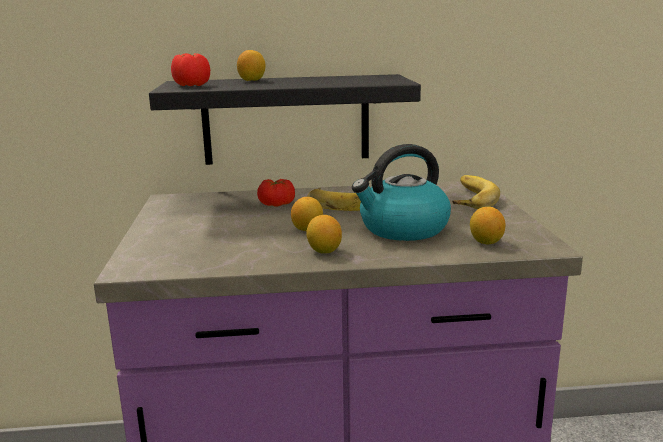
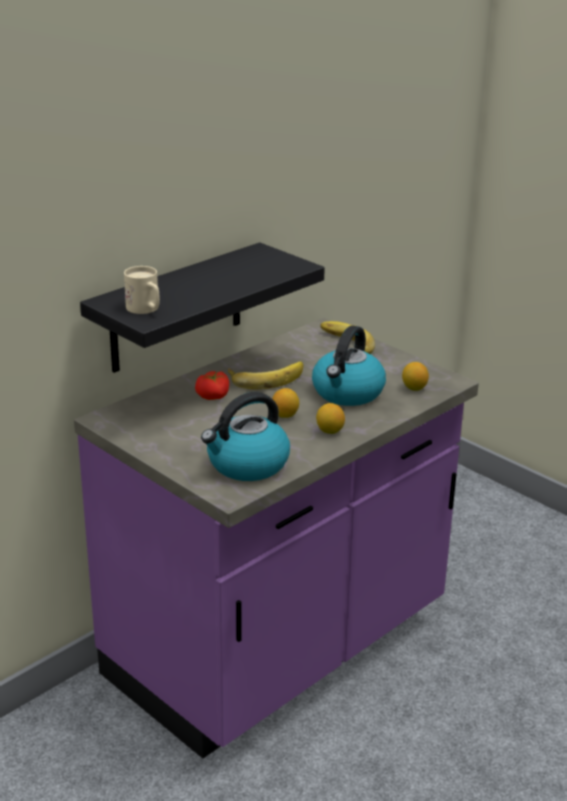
camera: 40 degrees left, 10 degrees up
(192, 85) = (146, 310): tomato -> beige mug
(194, 253) = (247, 465): none -> kettle
(252, 80) = (170, 286): lemon -> none

